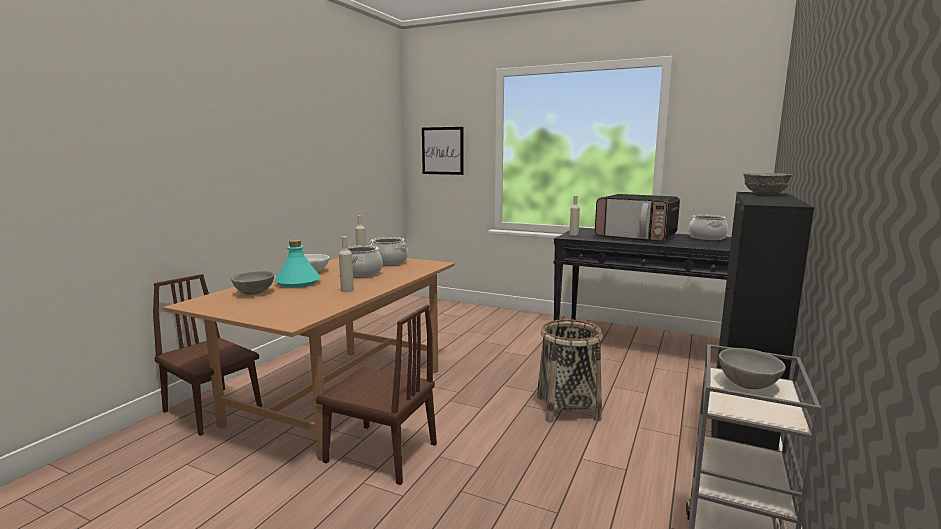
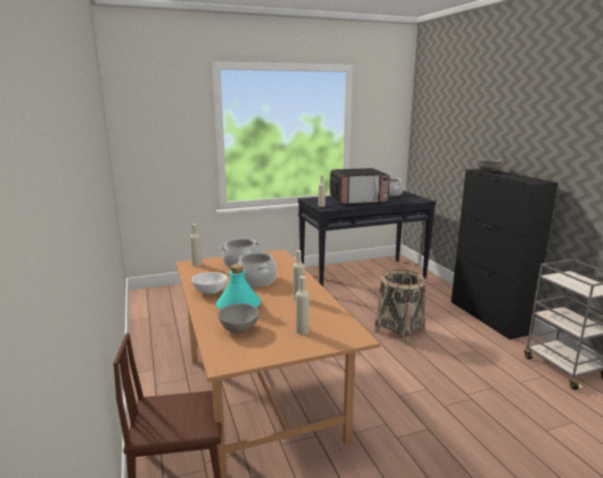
camera: 45 degrees left, 5 degrees up
(278, 306) = (302, 331): none -> beige bottle
(381, 453) = (368, 415): brown chair -> none
(442, 151) = (159, 139): picture -> none
(749, 385) = (568, 278): grey bowl -> none

